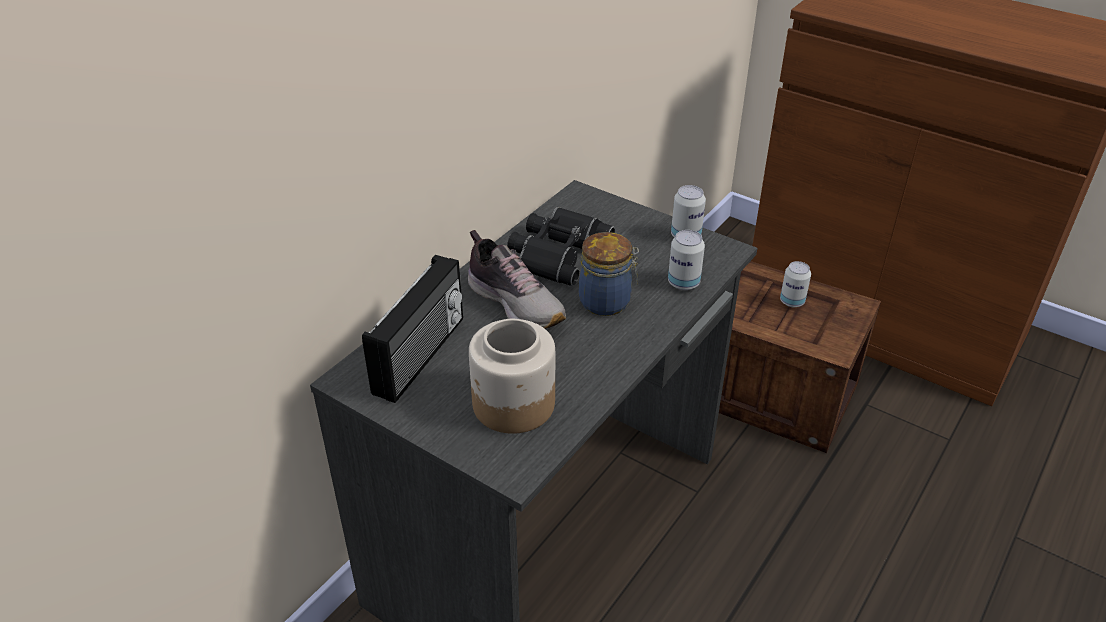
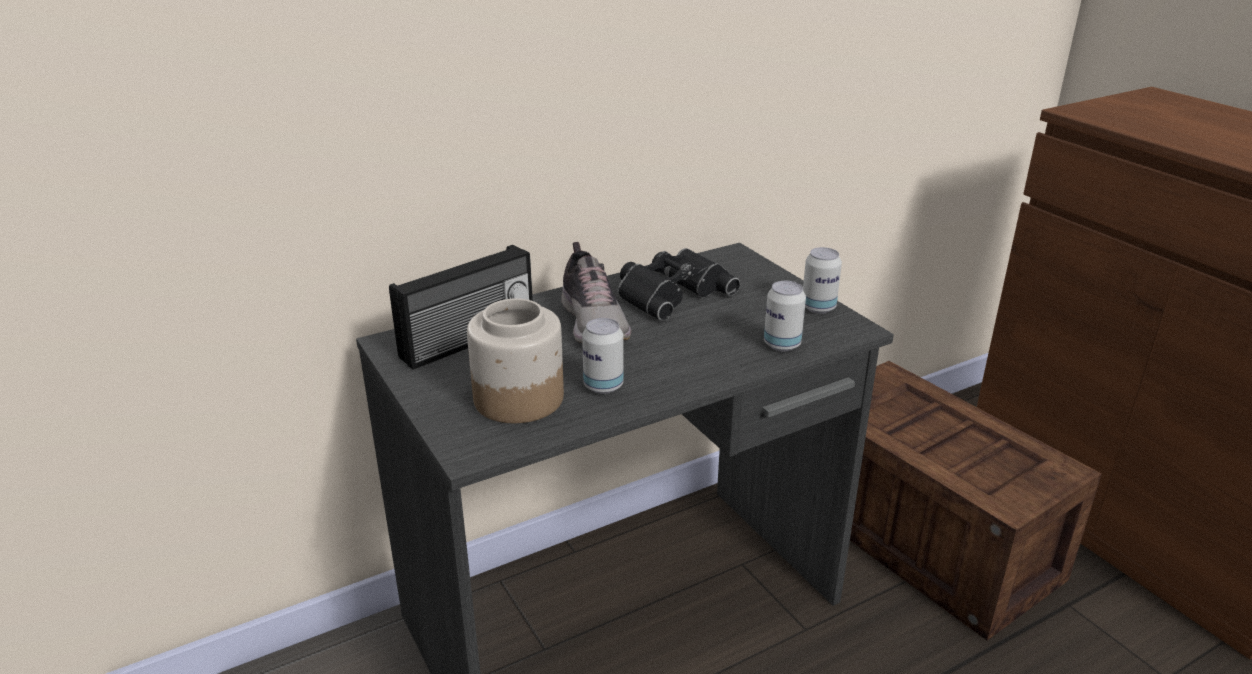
camera: 25 degrees right, 10 degrees down
(607, 302) = (686, 341): jar -> none
(792, 302) = (985, 447): can -> can (603, 386)

